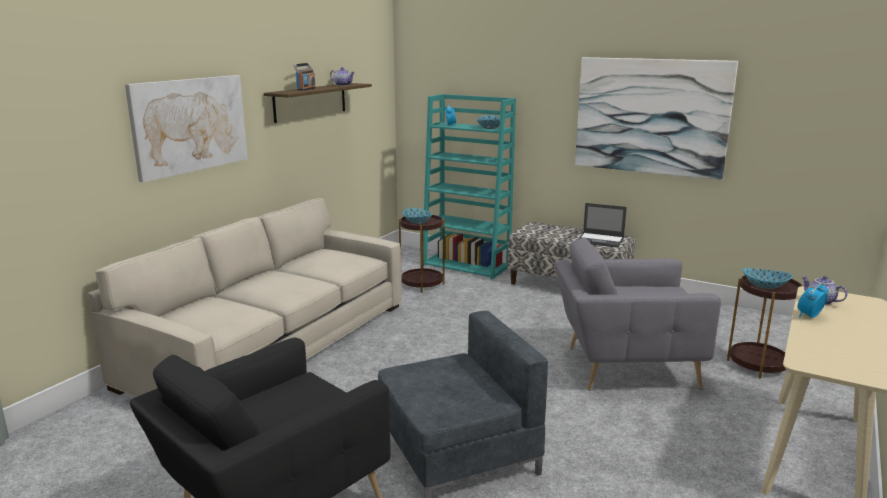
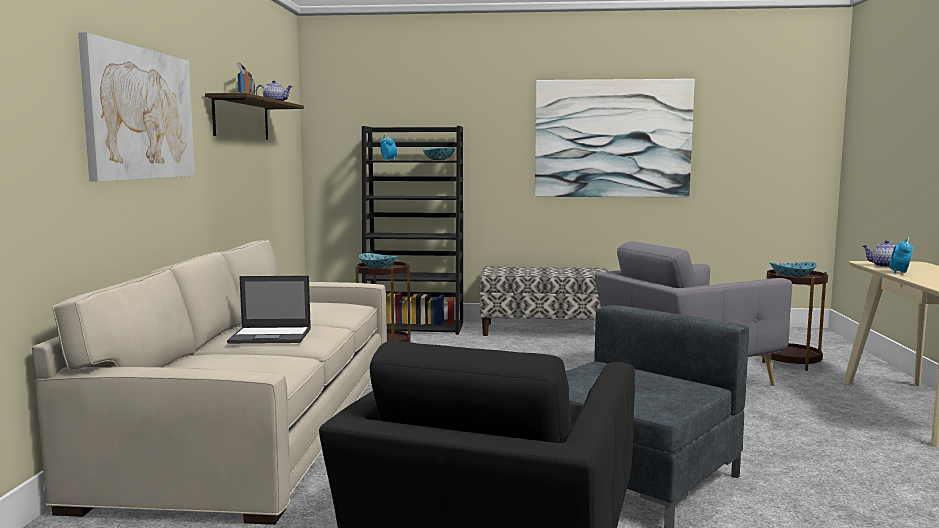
camera: 25 degrees left, 10 degrees down
(467, 266) = (415, 327): turquoise bookcase -> black bookcase
(601, 240) = (580, 272): laptop -> laptop (272, 336)

